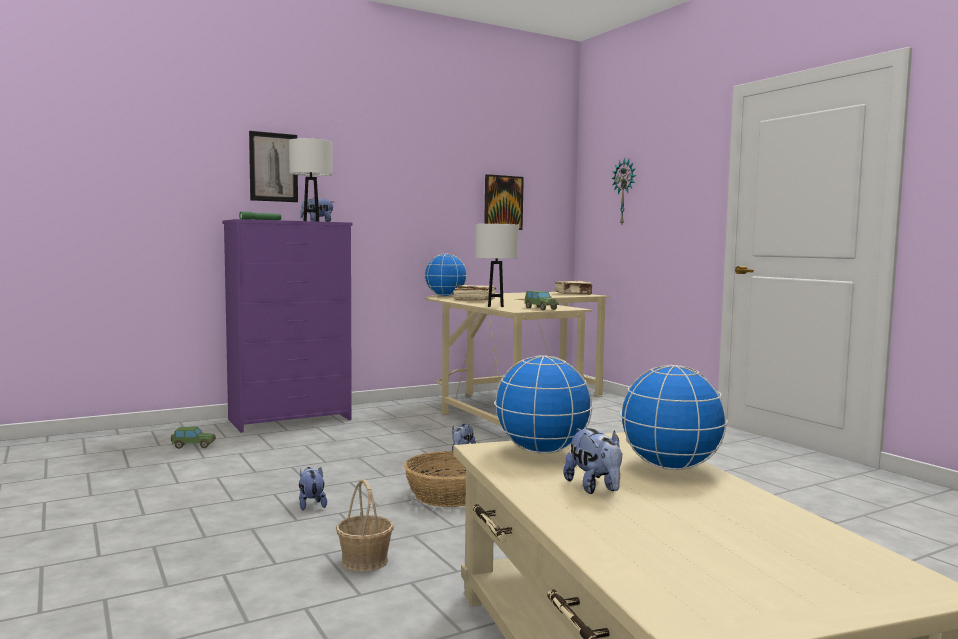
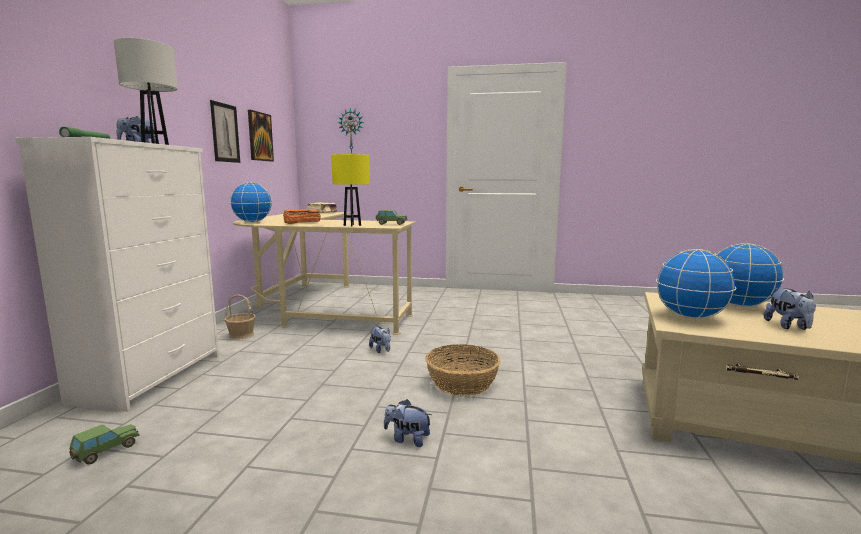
camera: 50 degrees left, 5 degrees up
(273, 167) = (66, 70): picture -> picture (225, 133)
(291, 419) = (152, 377): purple dresser -> white dresser
(365, 561) = (562, 455): basket -> basket (241, 335)
(474, 300) = (301, 223): beige book -> orange book
(495, 306) = (352, 225): white table lamp -> yellow table lamp
(594, 488) = (788, 326): plush toy -> plush toy turned 75 degrees clockwise

